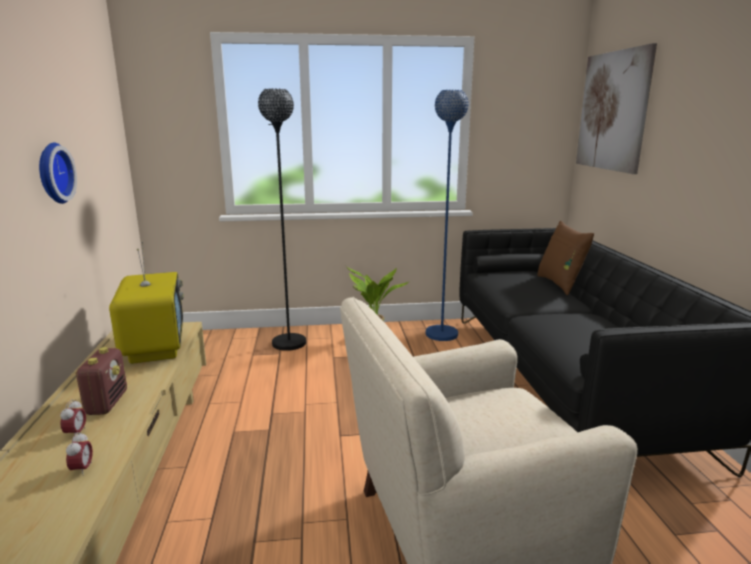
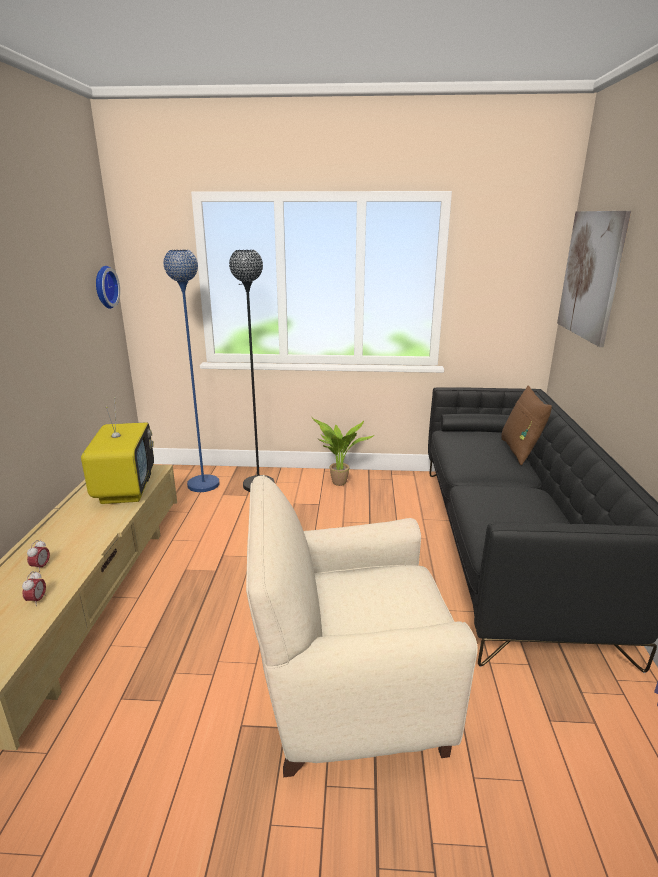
camera: 10 degrees right, 5 degrees up
(52, 173) = (37, 338): wall clock -> wall clock (104, 287)
(107, 403) = (72, 541): radio -> none
(441, 334) = (404, 487): blue floor lamp -> blue floor lamp (203, 484)

